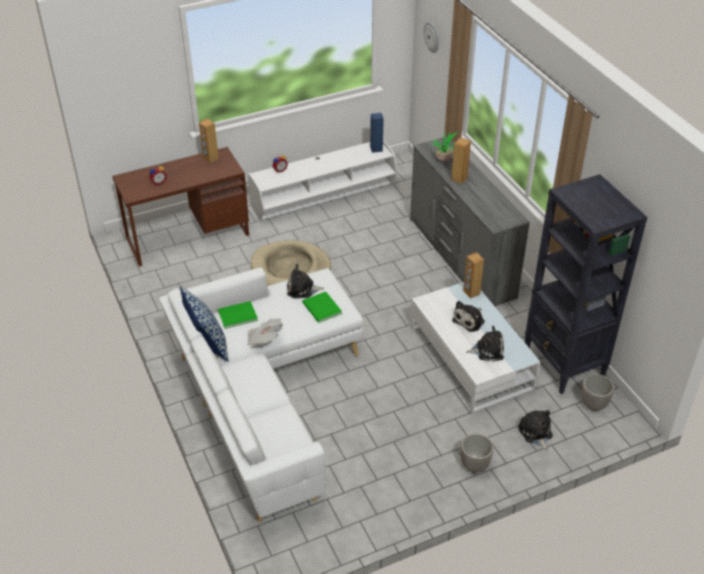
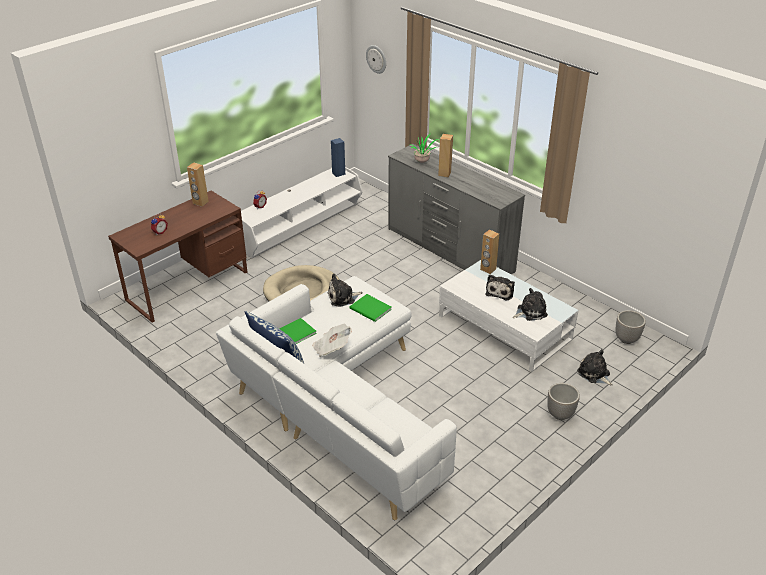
camera: 20 degrees left, 5 degrees down
(564, 364) = (584, 313): black bookcase -> none

